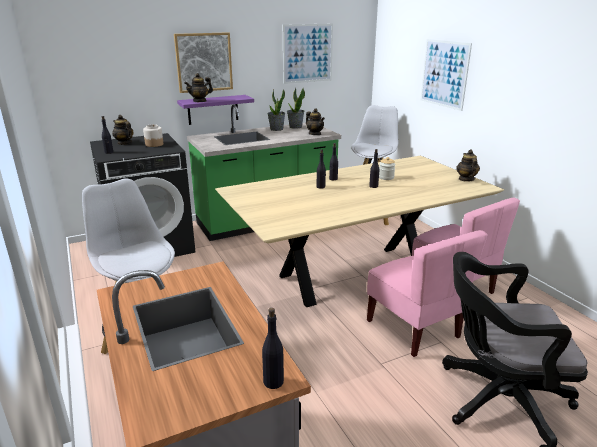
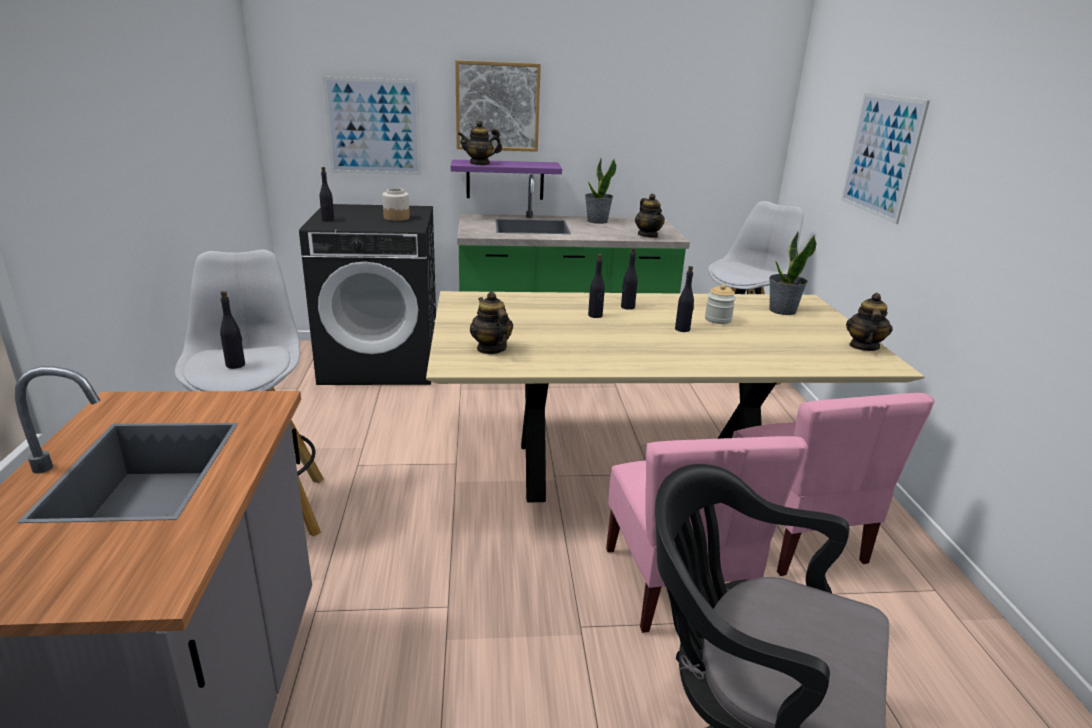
camera: 20 degrees right, 0 degrees up
(124, 143) = (362, 211): teapot -> teapot (491, 349)
(273, 381) = (140, 592): black bottle -> black bottle (236, 365)
(295, 127) = (630, 221): potted plant -> potted plant (782, 310)
(307, 53) = (669, 107): picture -> picture (373, 127)

